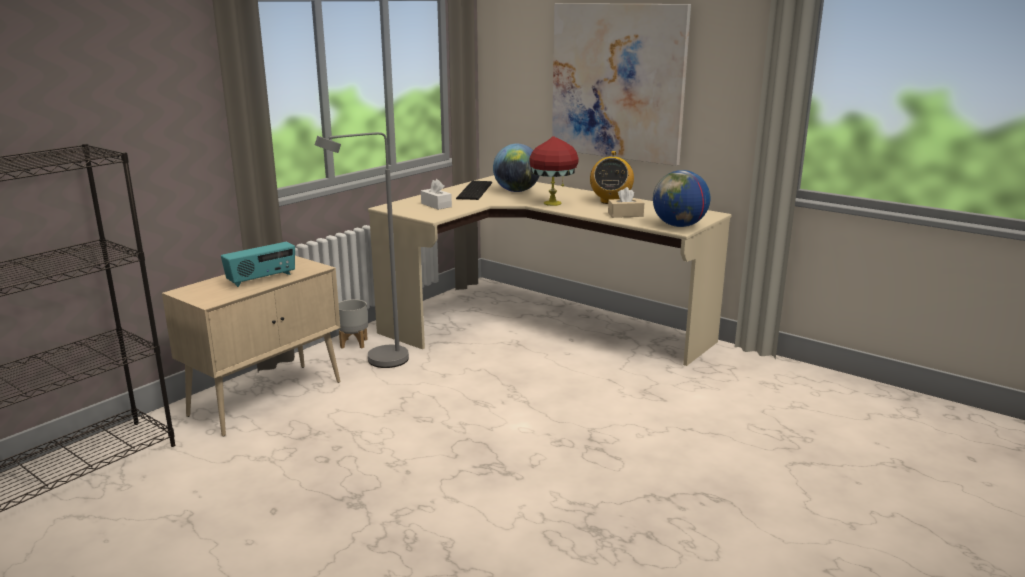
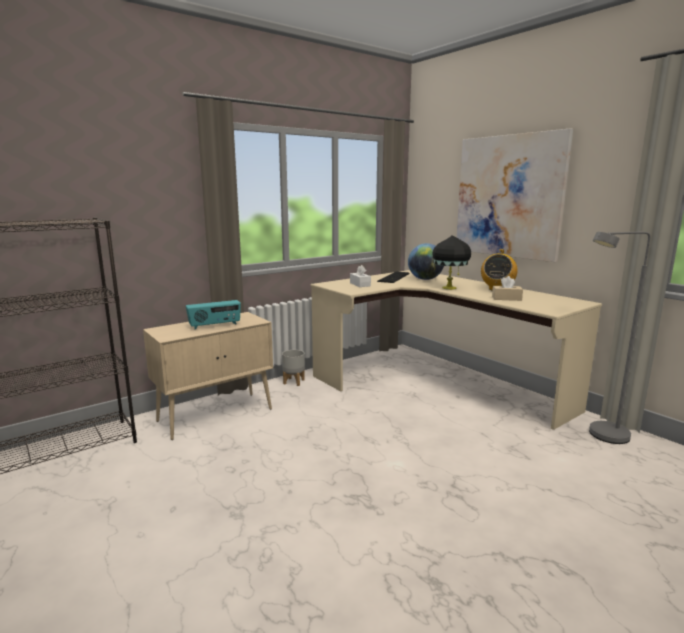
camera: 15 degrees right, 5 degrees down
(377, 362) = (304, 397): grey floor lamp -> grey floor lamp (600, 436)
(553, 203) = (450, 288): red table lamp -> black table lamp
(679, 226) = (552, 309): globe -> none

